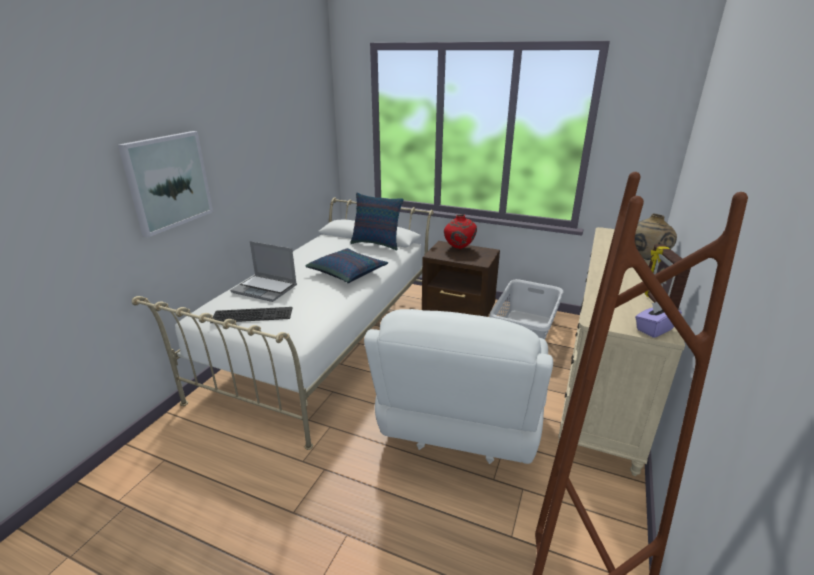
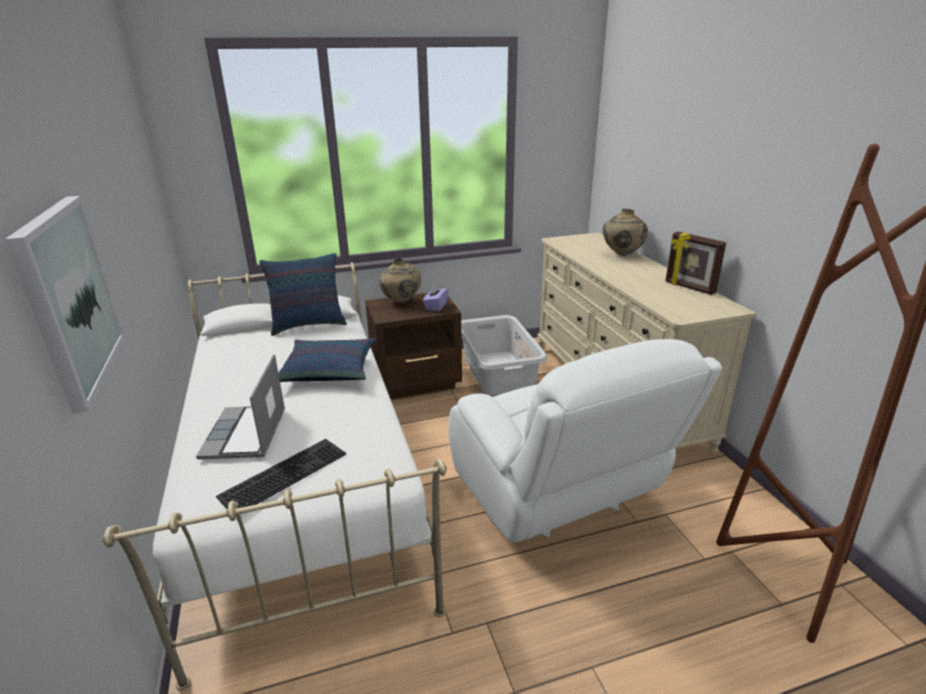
camera: 40 degrees left, 0 degrees up
(266, 289) = (246, 434): laptop -> laptop turned 105 degrees clockwise
(459, 248) = (401, 302): red vase -> beige vase
(654, 329) = (722, 308): purple tissue box -> purple tissue box (436, 306)

